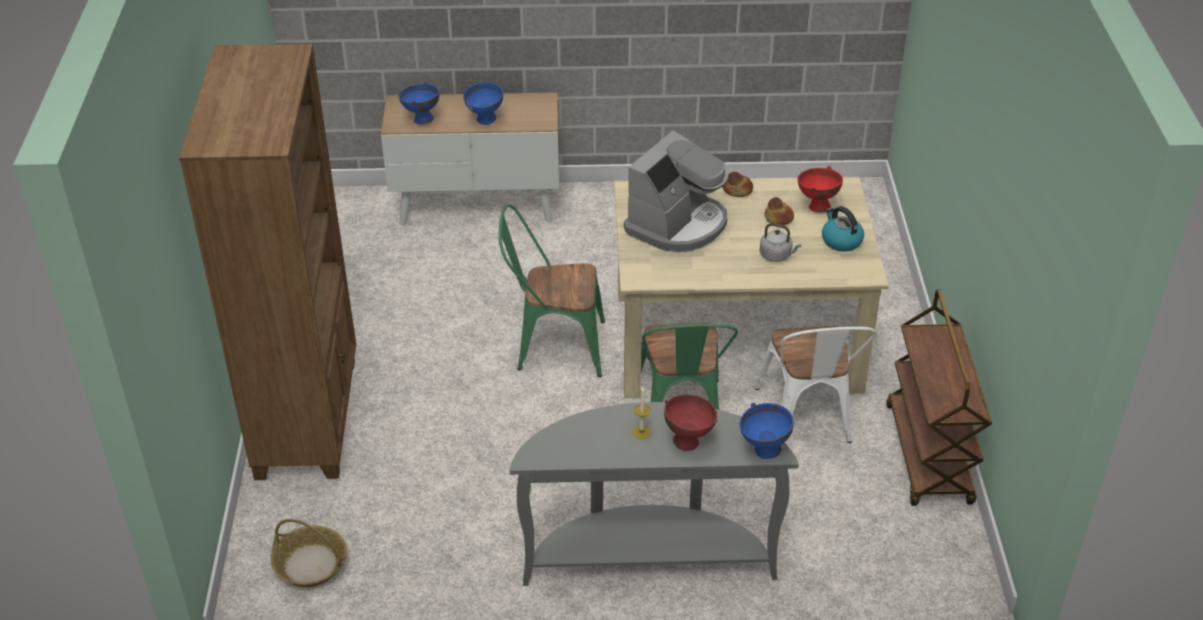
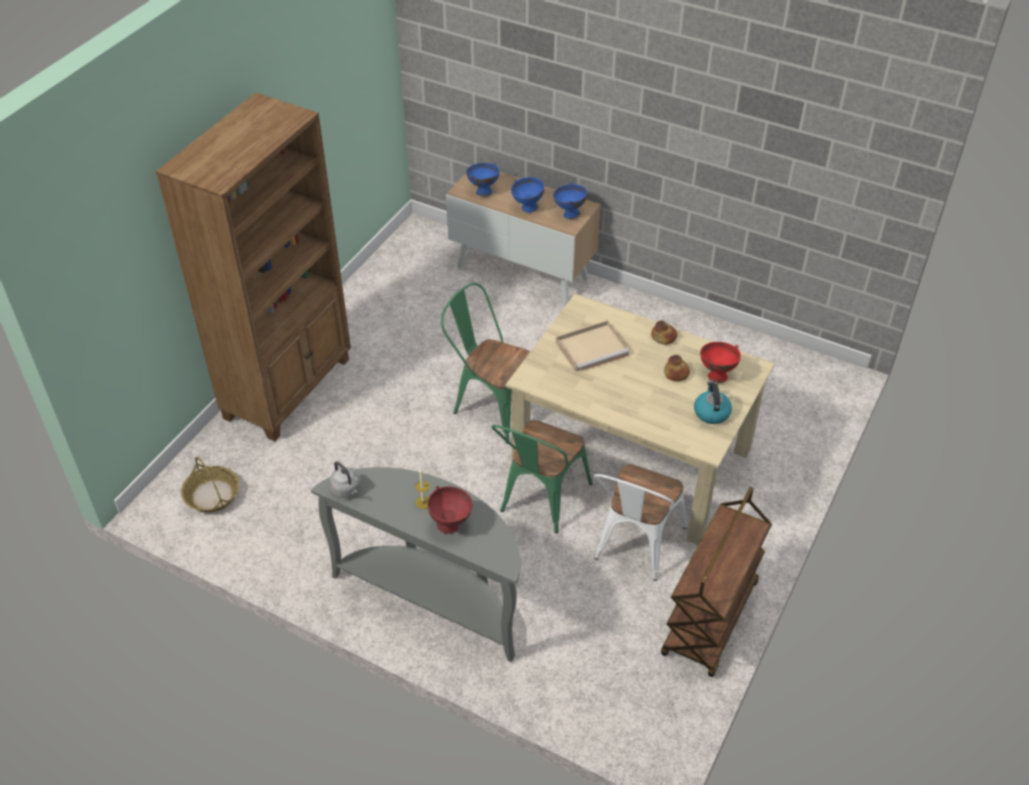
camera: 30 degrees right, 5 degrees up
(678, 224) = (593, 348): coffee machine -> beige tray
(764, 451) = (498, 559): blue bowl -> blue bowl (569, 215)
(777, 255) = (648, 404): grey kettle -> grey kettle (347, 490)

